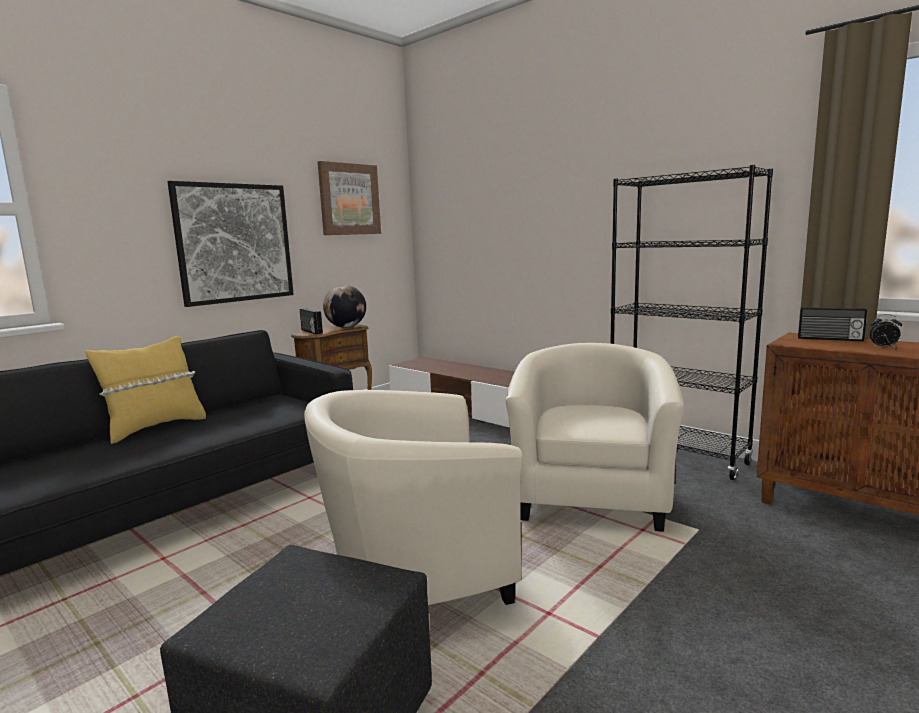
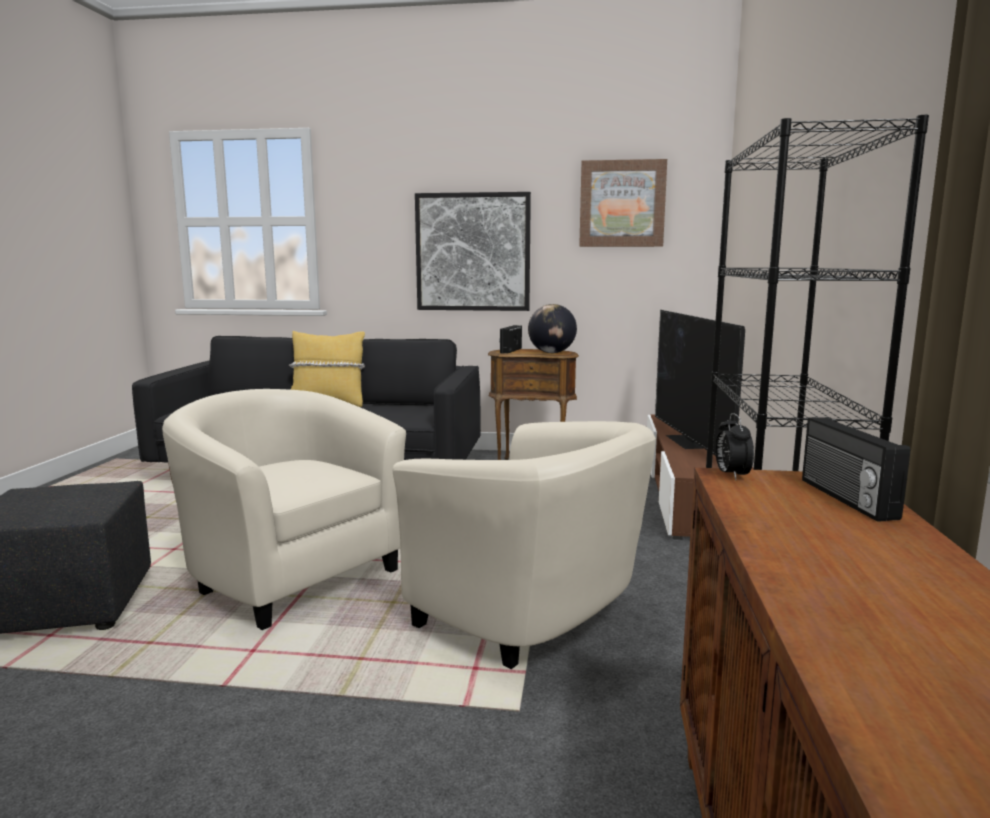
camera: 55 degrees right, 0 degrees up
(465, 372) = (690, 441): none -> television
(591, 497) = (534, 619): beige armchair -> beige armchair turned 60 degrees clockwise
(883, 347) = (823, 535): alarm clock -> alarm clock (731, 475)

